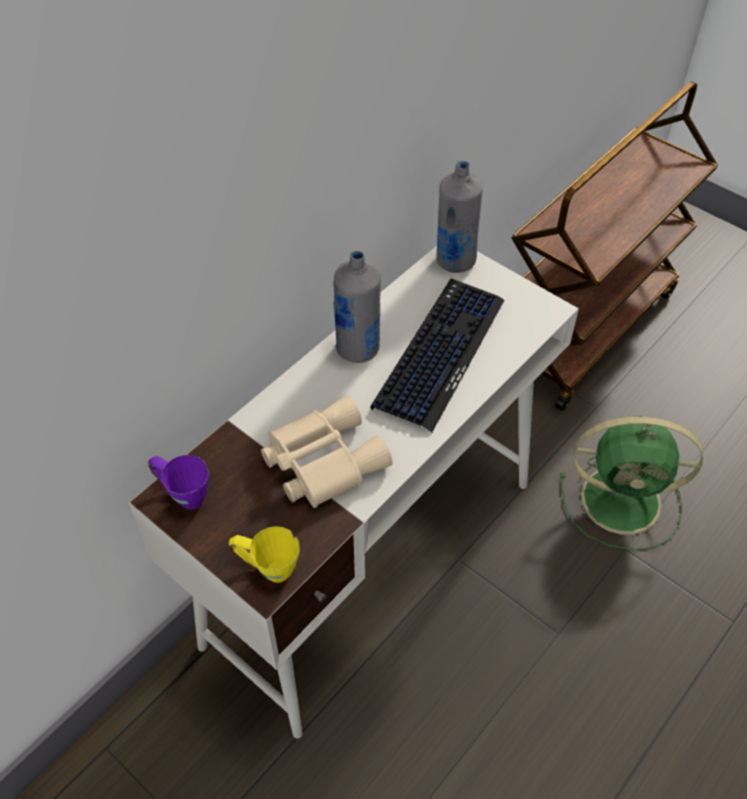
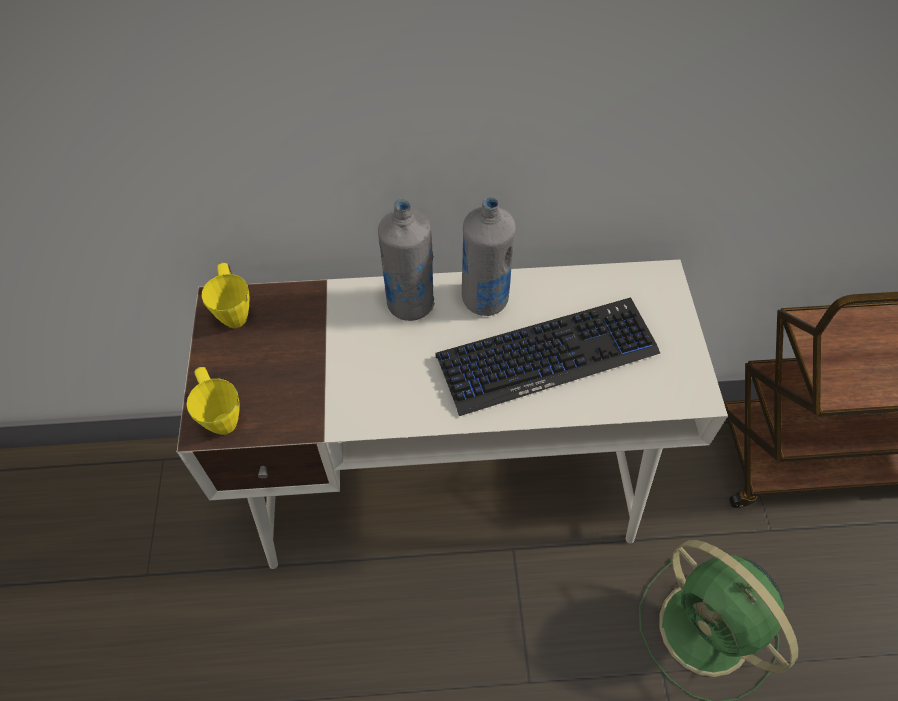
camera: 45 degrees right, 5 degrees up
(183, 495) = (234, 310): purple mug -> yellow mug
(321, 460) = (352, 365): beige binoculars -> none
(455, 260) = (658, 285): grey bottle -> grey bottle (410, 303)

